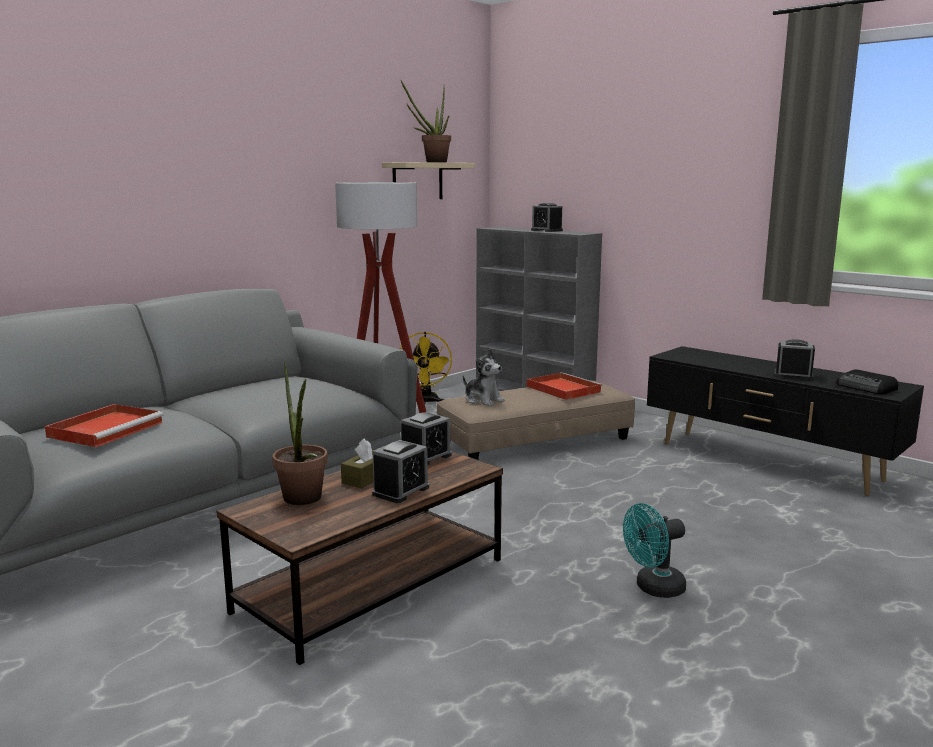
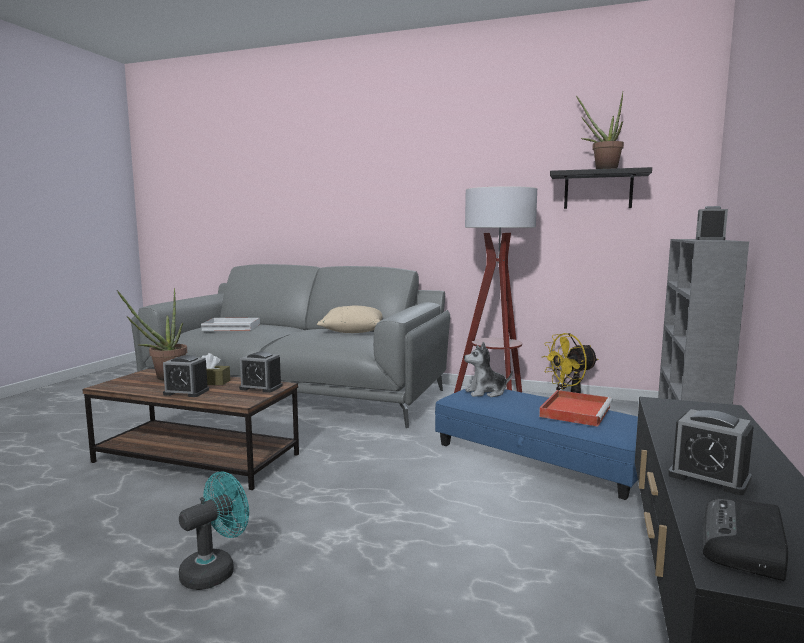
camera: 65 degrees right, 5 degrees down
(107, 429) = (233, 327): red tray -> white tray
(266, 383) = (352, 330): none -> beige pillow
(417, 181) = (598, 190): beige shelf -> black shelf
(483, 400) = (486, 392): plush toy -> plush toy turned 60 degrees clockwise
(536, 441) = (540, 457): beige ottoman -> blue ottoman
(653, 588) = (215, 570): turquoise fan -> turquoise fan turned 90 degrees clockwise
(793, 375) = (709, 477): alarm clock -> alarm clock turned 135 degrees clockwise

